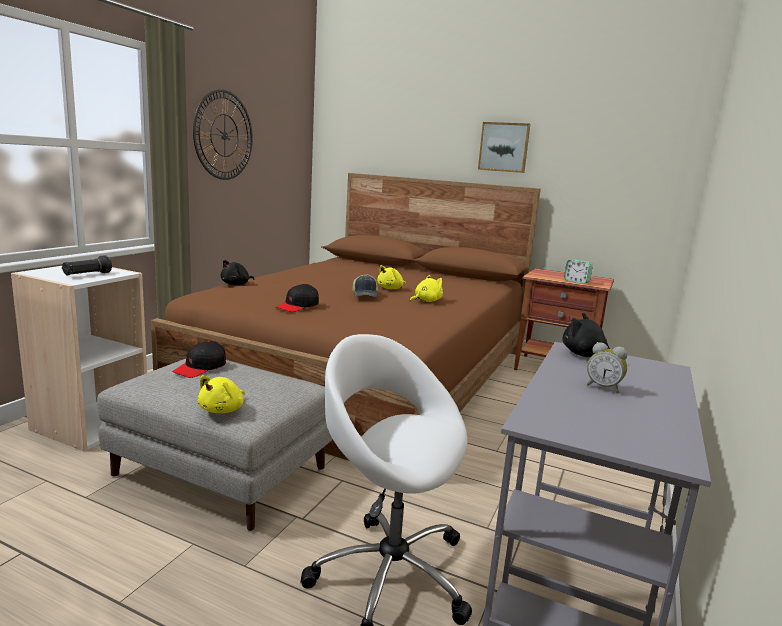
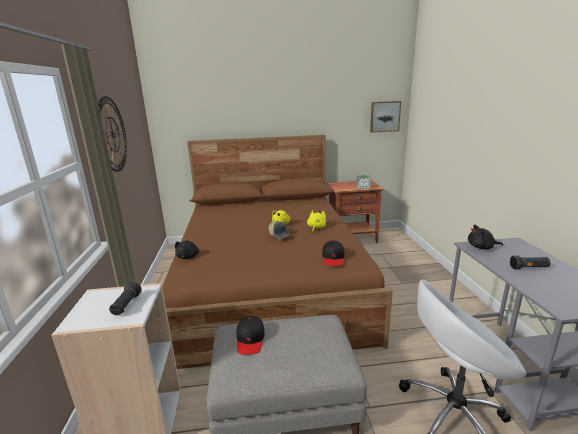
camera: 30 degrees left, 5 degrees up
(223, 410) = (322, 368): yellow plush toy -> none
(298, 306) = (264, 262): black cap -> black cap (333, 258)
(504, 147) = (297, 111): picture -> picture (384, 116)
(603, 387) = (529, 268): alarm clock -> black flashlight

